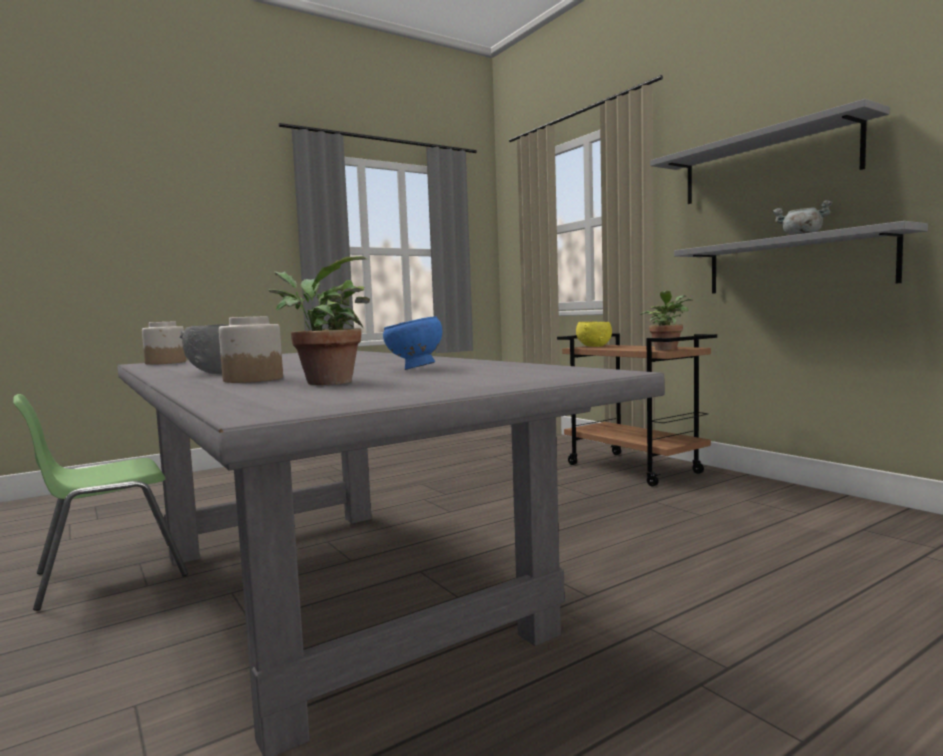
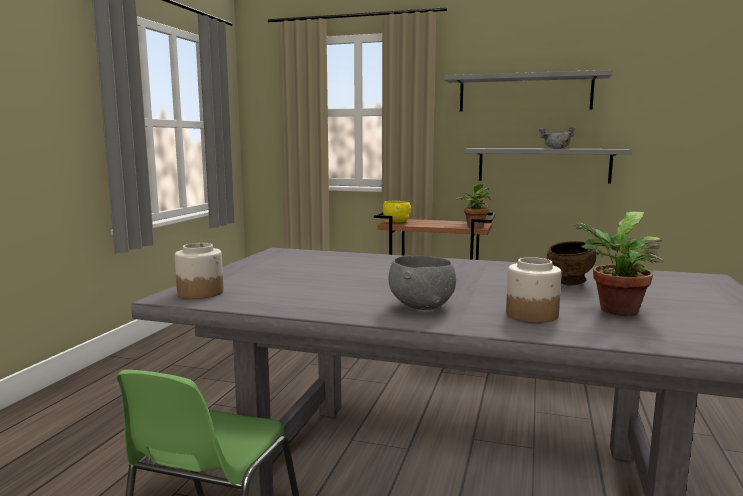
camera: 40 degrees left, 5 degrees up
(415, 369) = (570, 284): blue bowl -> brown bowl

